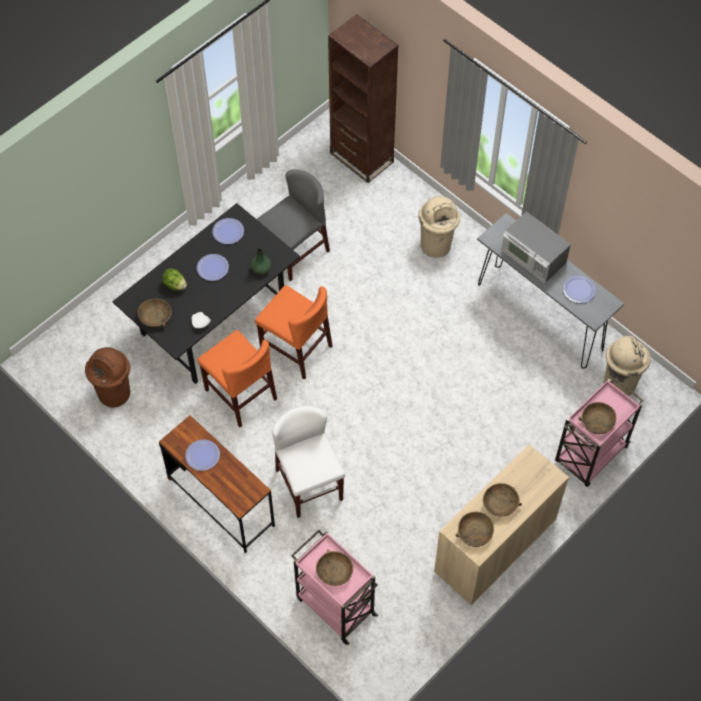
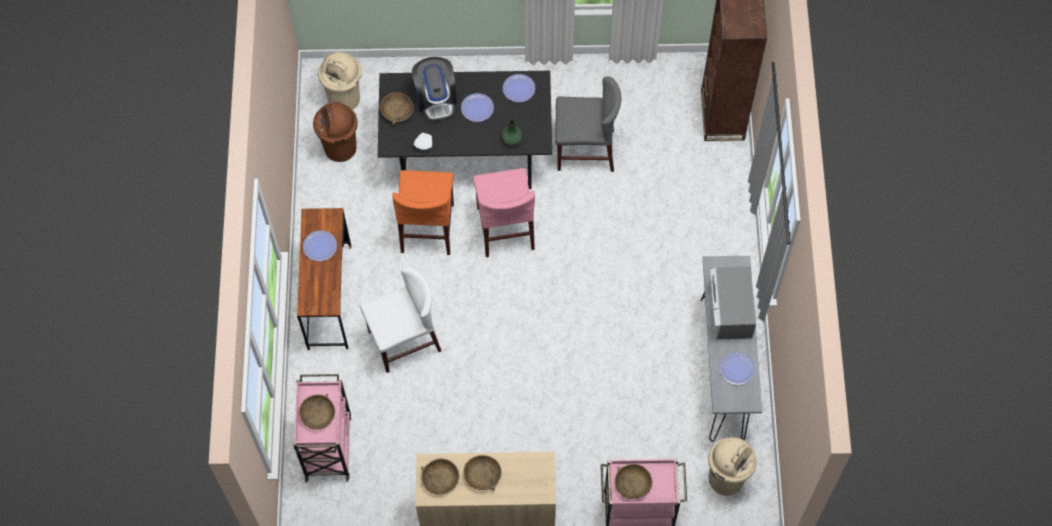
camera: 45 degrees right, 5 degrees up
(175, 285) = (436, 98): lettuce -> coffee machine
(296, 348) = (505, 228): orange chair -> pink chair
(309, 484) = (404, 341): white chair -> white chair turned 45 degrees clockwise
(436, 245) = (703, 238): beige trash can -> beige trash can (344, 99)

